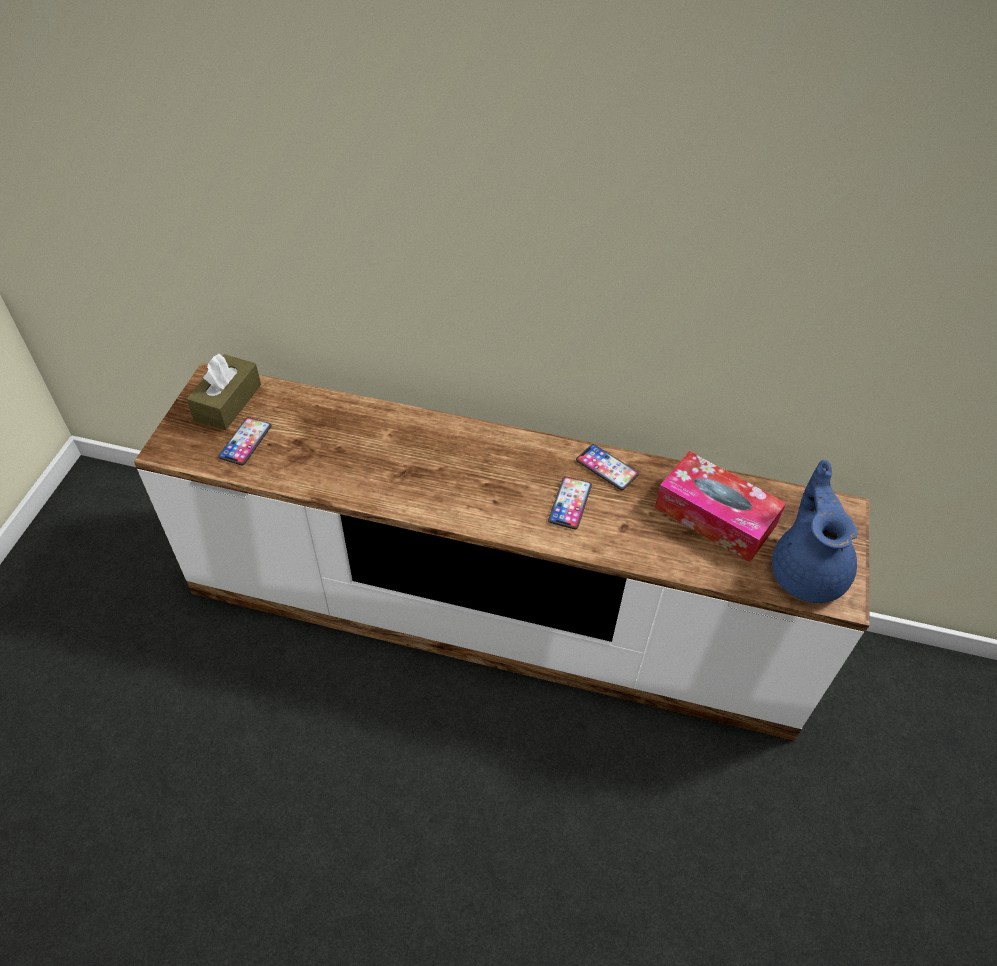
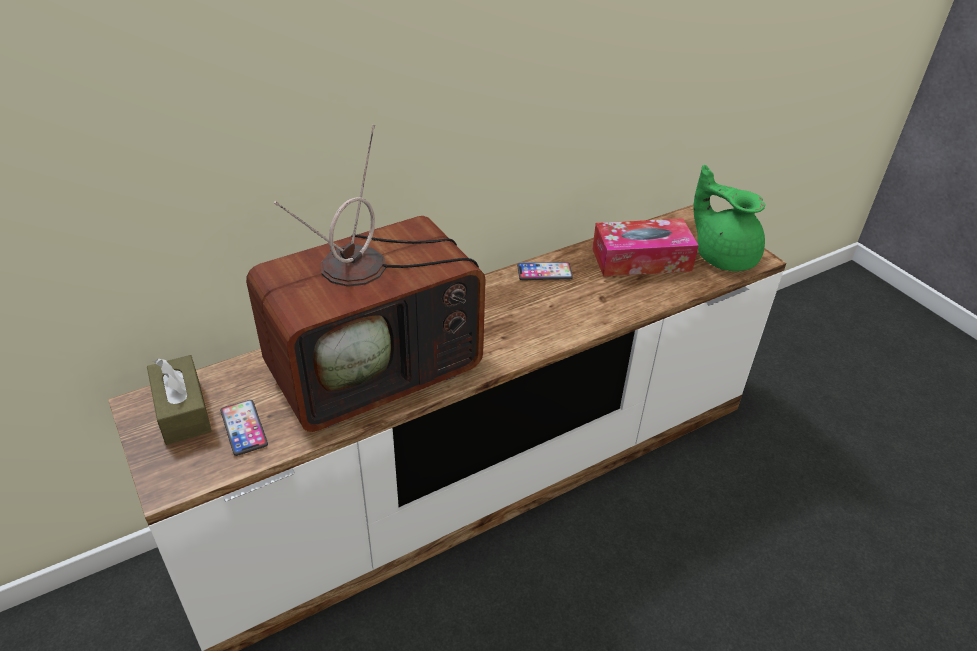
camera: 45 degrees left, 10 degrees down
(376, 459) = (378, 368): none -> television
(570, 503) = (552, 306): phone -> none
(807, 570) = (723, 256): blue teapot -> green teapot

